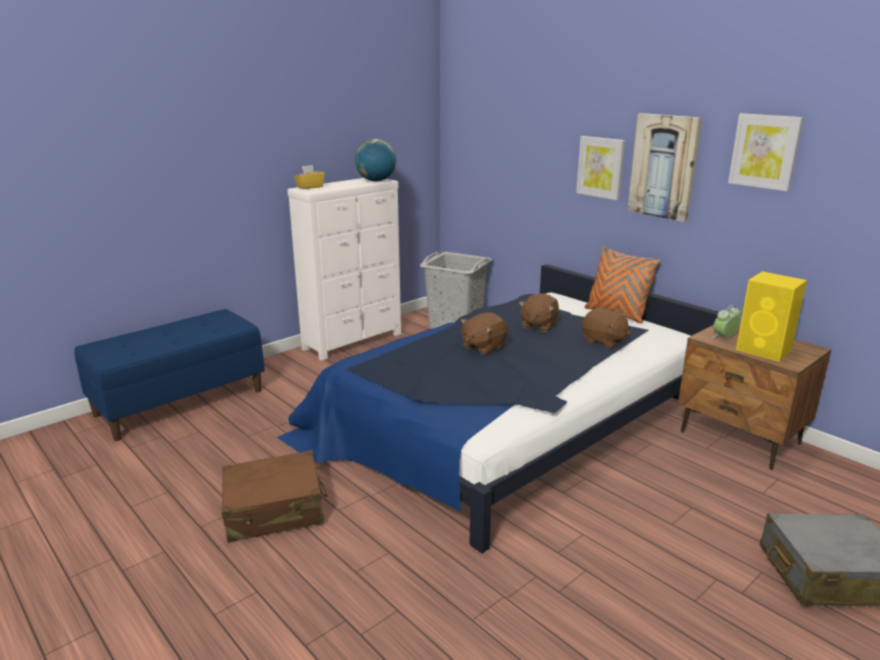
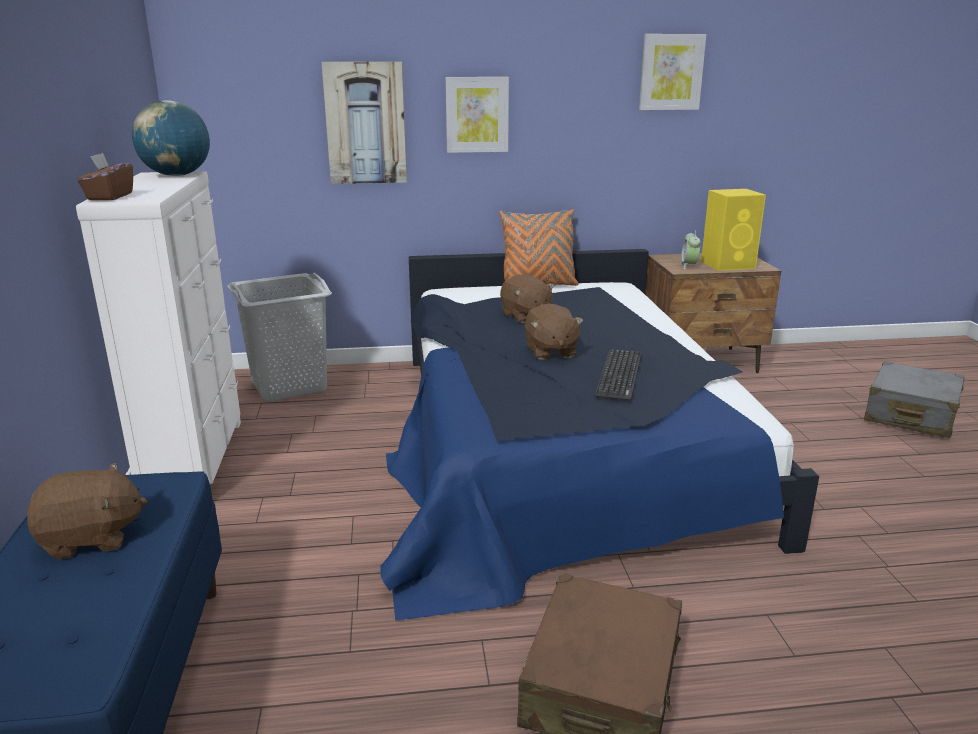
camera: 55 degrees left, 0 degrees up
(309, 187) = (109, 197): yellow tissue box -> brown tissue box
(476, 374) = (619, 375): none -> keyboard
(604, 341) = (603, 307): brown plush toy -> brown plush toy (92, 538)
(664, 166) = (562, 102): picture -> picture (365, 123)

